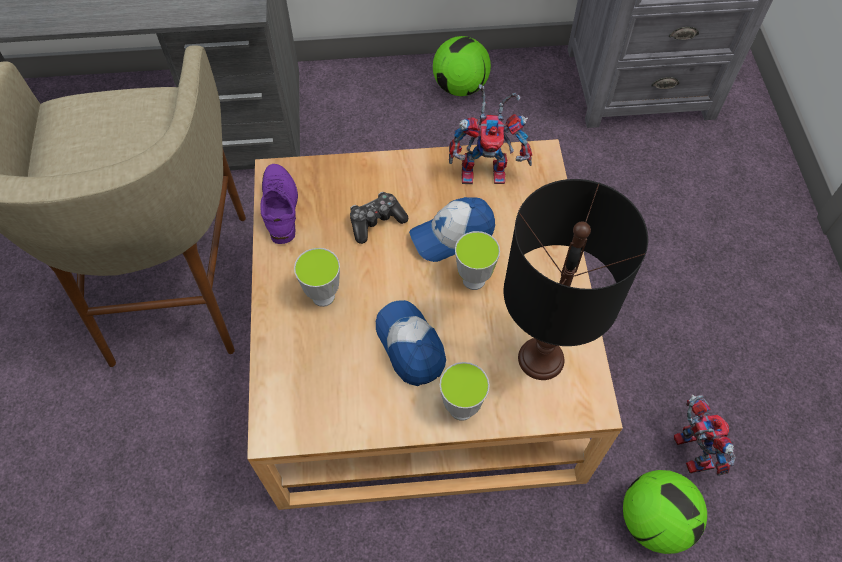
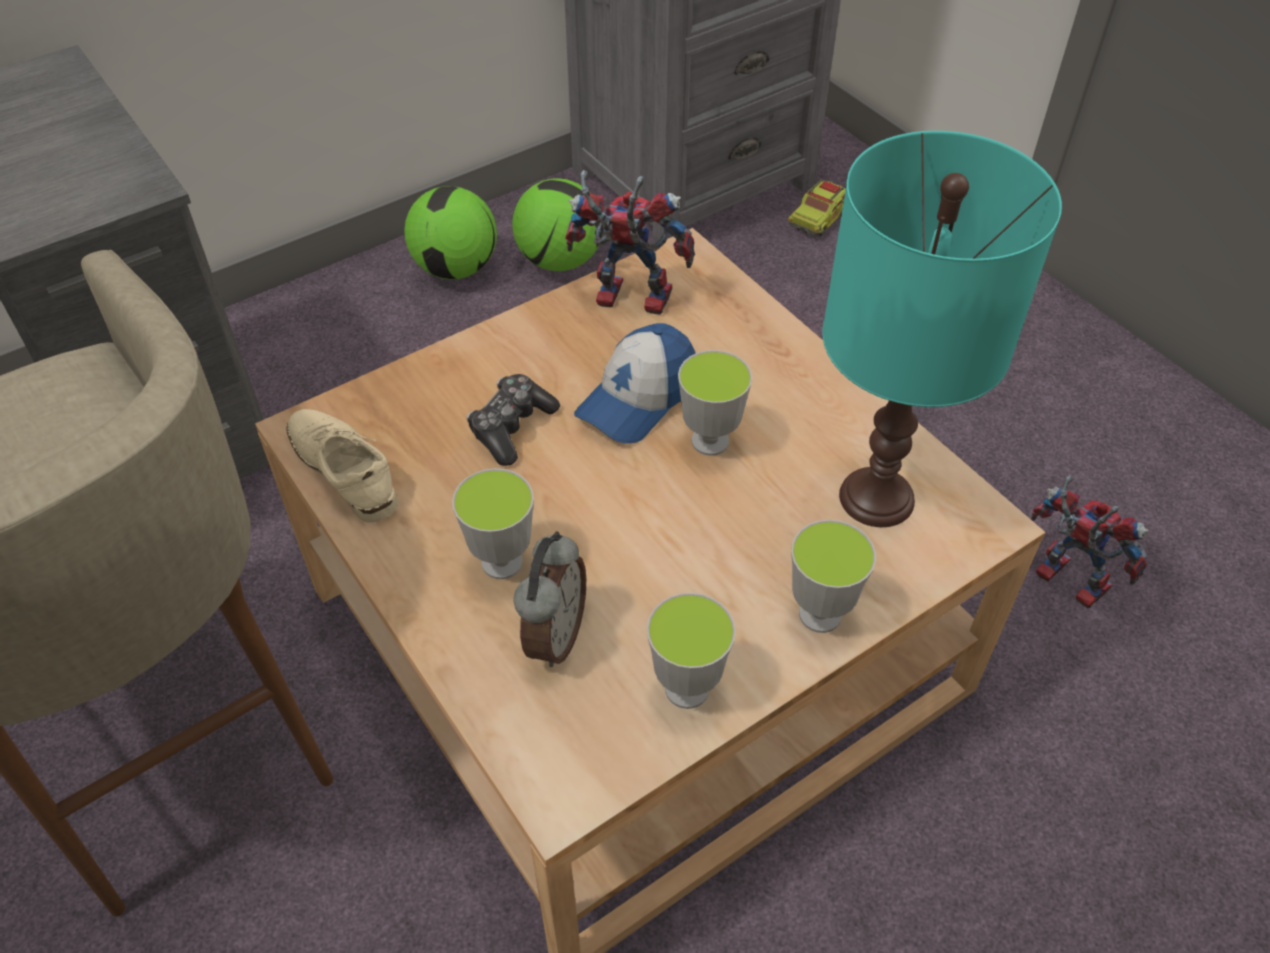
camera: 30 degrees left, 10 degrees down
(280, 206) = (344, 469): purple shoe -> beige shoe
(322, 349) = (553, 636): none -> alarm clock
(367, 411) = (687, 689): none -> cup
(410, 346) = (685, 567): cap -> none
(487, 170) = (625, 299): toy robot -> toy robot turned 135 degrees counterclockwise
(541, 359) = (878, 498): black table lamp -> turquoise table lamp
(654, 521) = (1091, 692): football -> football (560, 260)
(702, 144) = (818, 218): none -> toy truck

